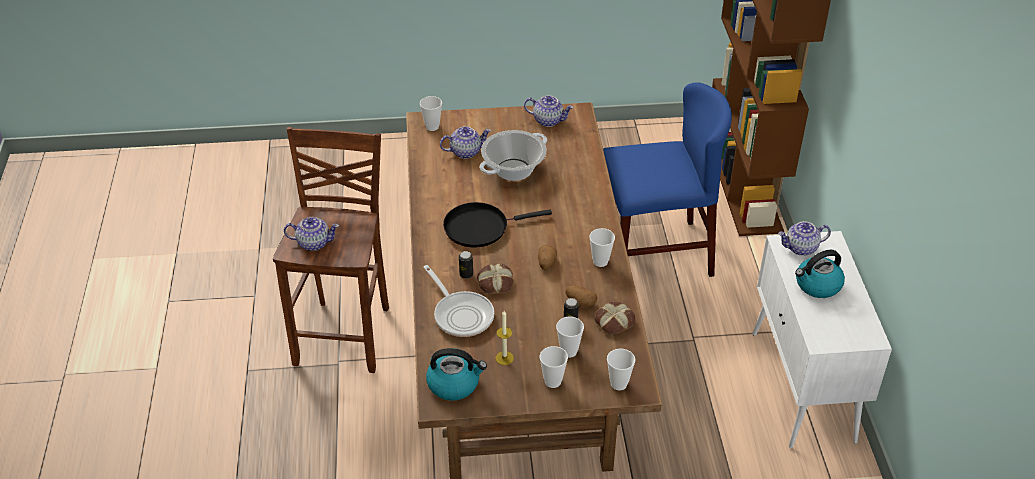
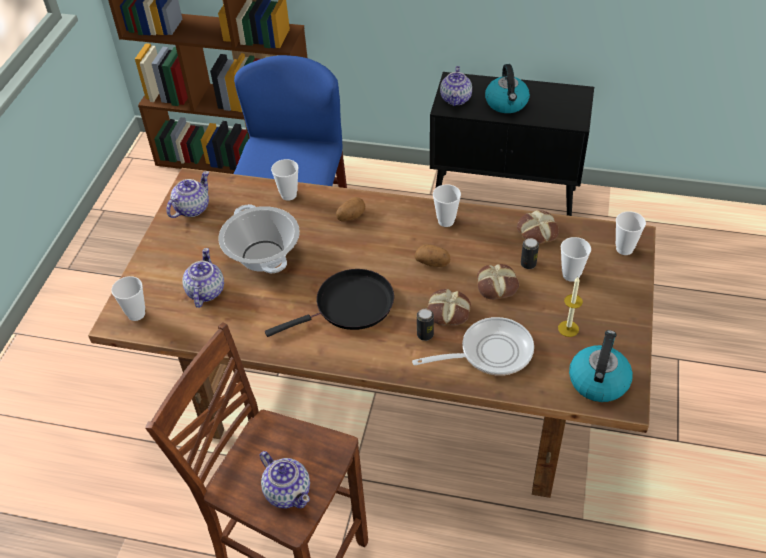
camera: 70 degrees left, 5 degrees up
(313, 243) = (287, 491): teapot -> teapot turned 120 degrees clockwise
(480, 227) = (350, 306): black frying pan -> black frying pan turned 120 degrees counterclockwise
(536, 306) = (497, 285): none -> bread
(553, 381) = (611, 297): cup -> cup (288, 195)
(580, 302) = (501, 250): potato -> potato (351, 216)
(803, 387) = (506, 201): white cabinet -> black cabinet

